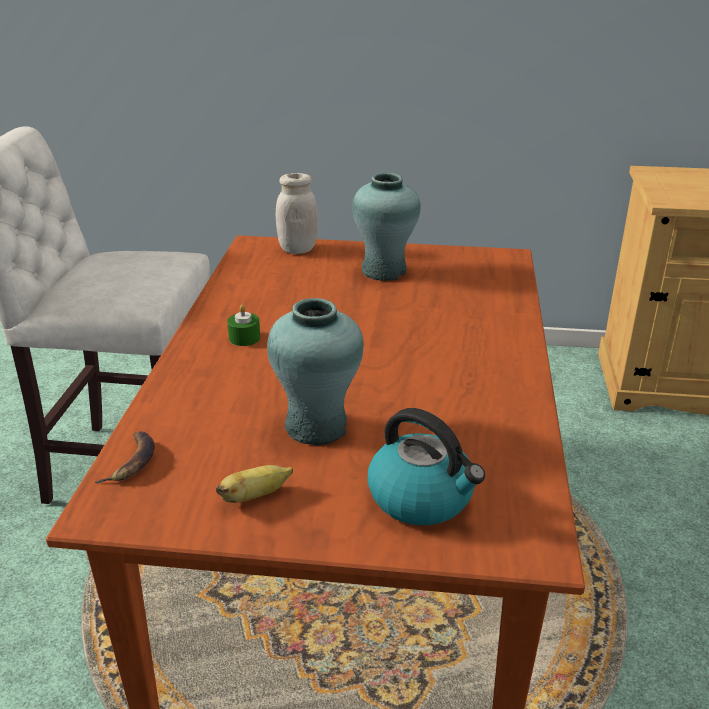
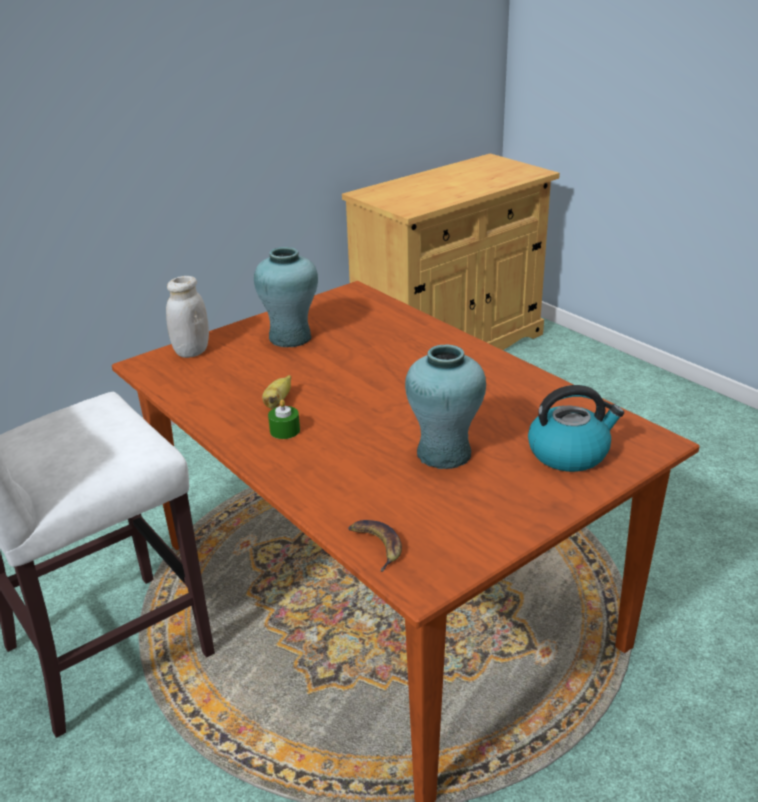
camera: 45 degrees left, 0 degrees up
(255, 496) = (488, 511): banana -> banana (278, 402)

